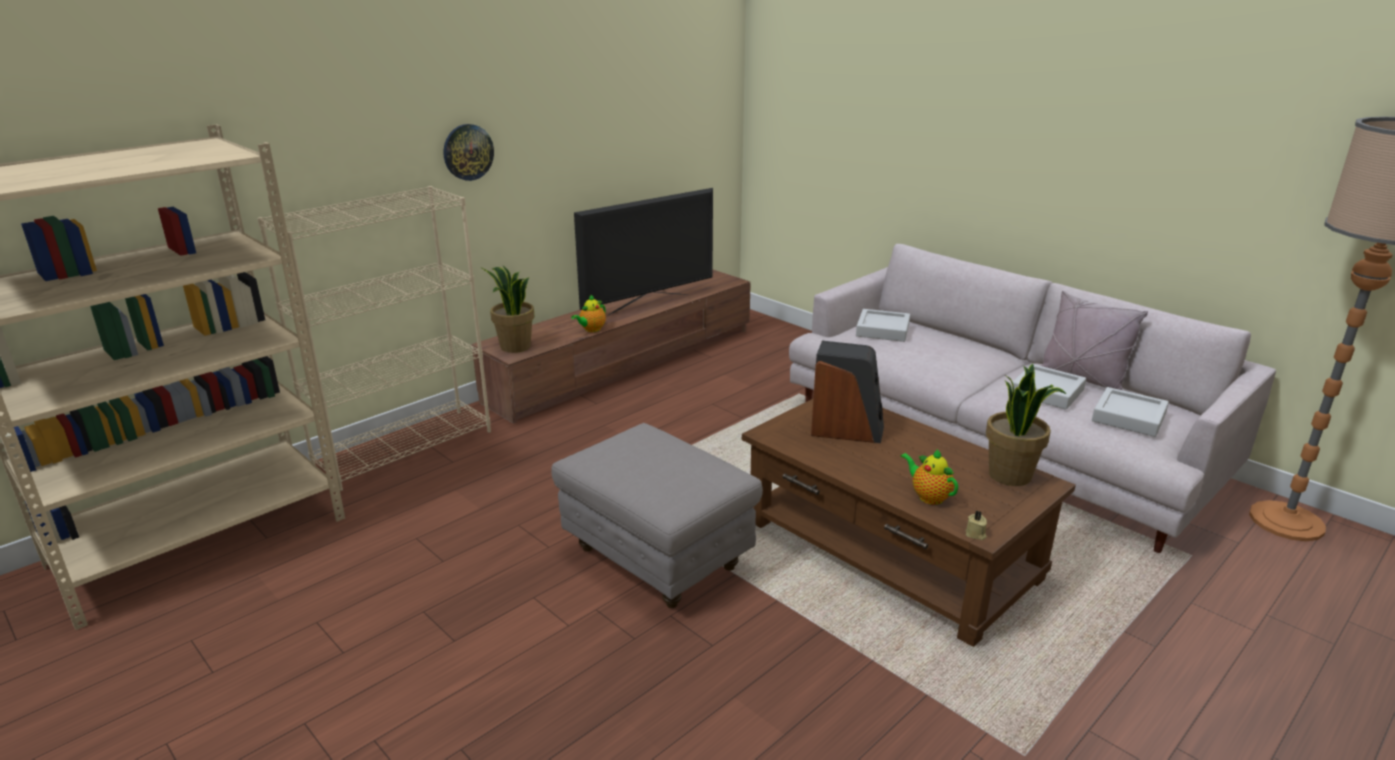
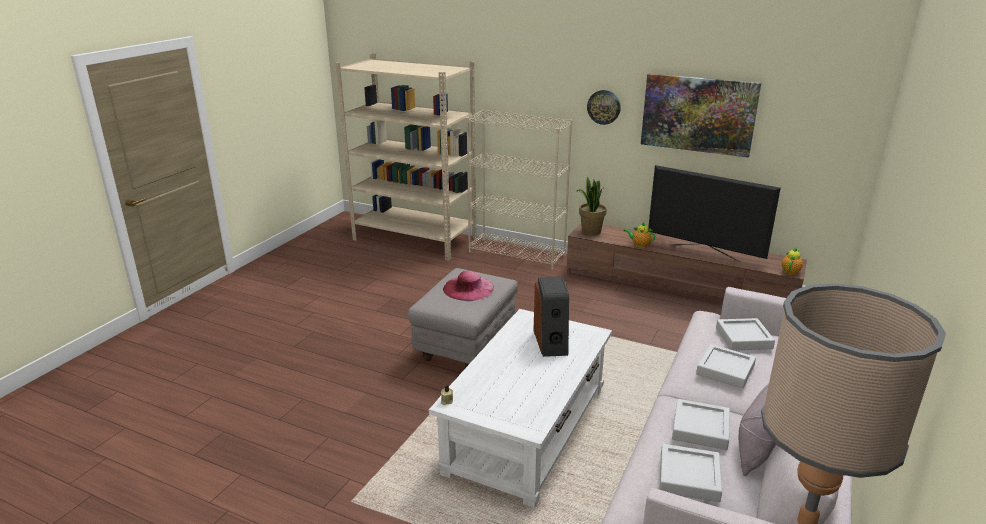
camera: 70 degrees right, 0 degrees up
(586, 129) = (698, 114): none -> picture
(653, 459) = (468, 288): none -> pink hat
(891, 550) = (526, 430): brown coffee table -> white coffee table
(928, 496) = (483, 380): teapot -> teapot (790, 271)
(942, 354) = (725, 370): none -> grey tray
(1011, 475) = (533, 413): potted plant -> none

